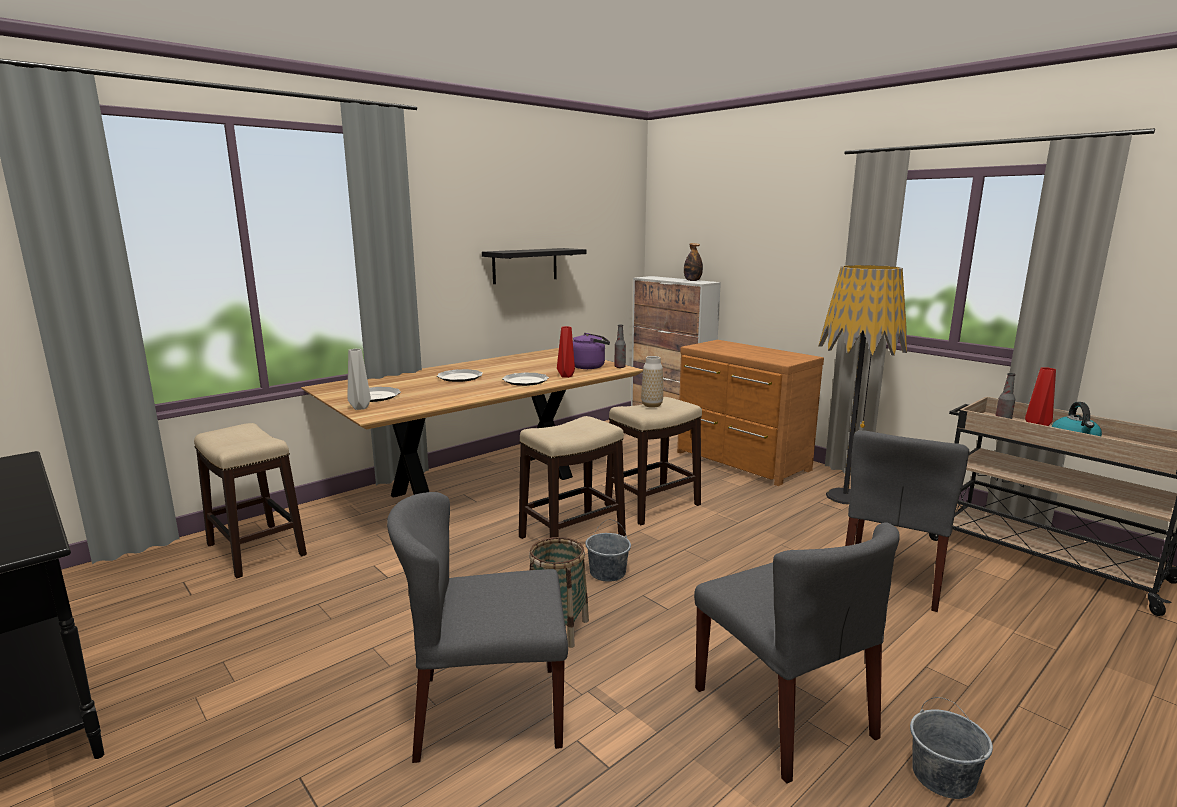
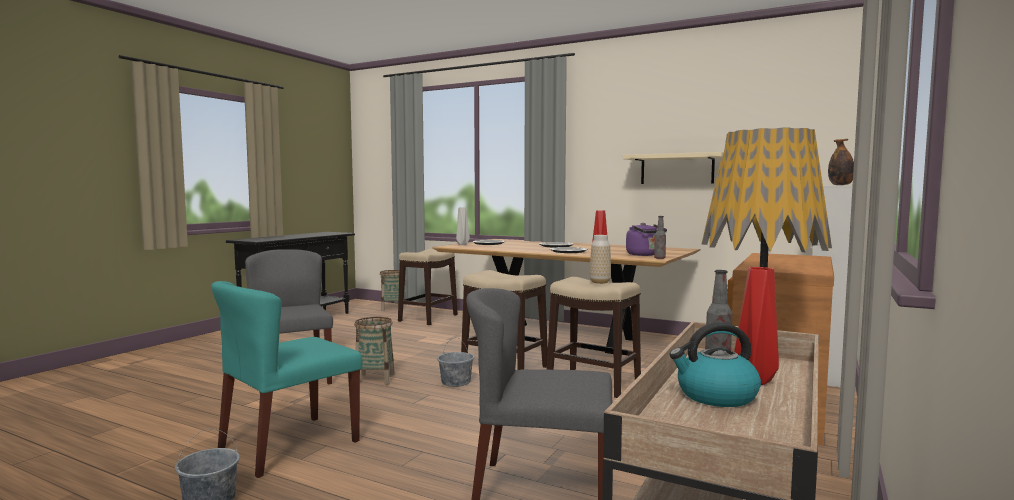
camera: 70 degrees right, 10 degrees down
(119, 574) = (392, 308): none -> basket
(525, 265) = (677, 169): black shelf -> beige shelf
(784, 713) = (288, 445): grey chair -> turquoise chair

